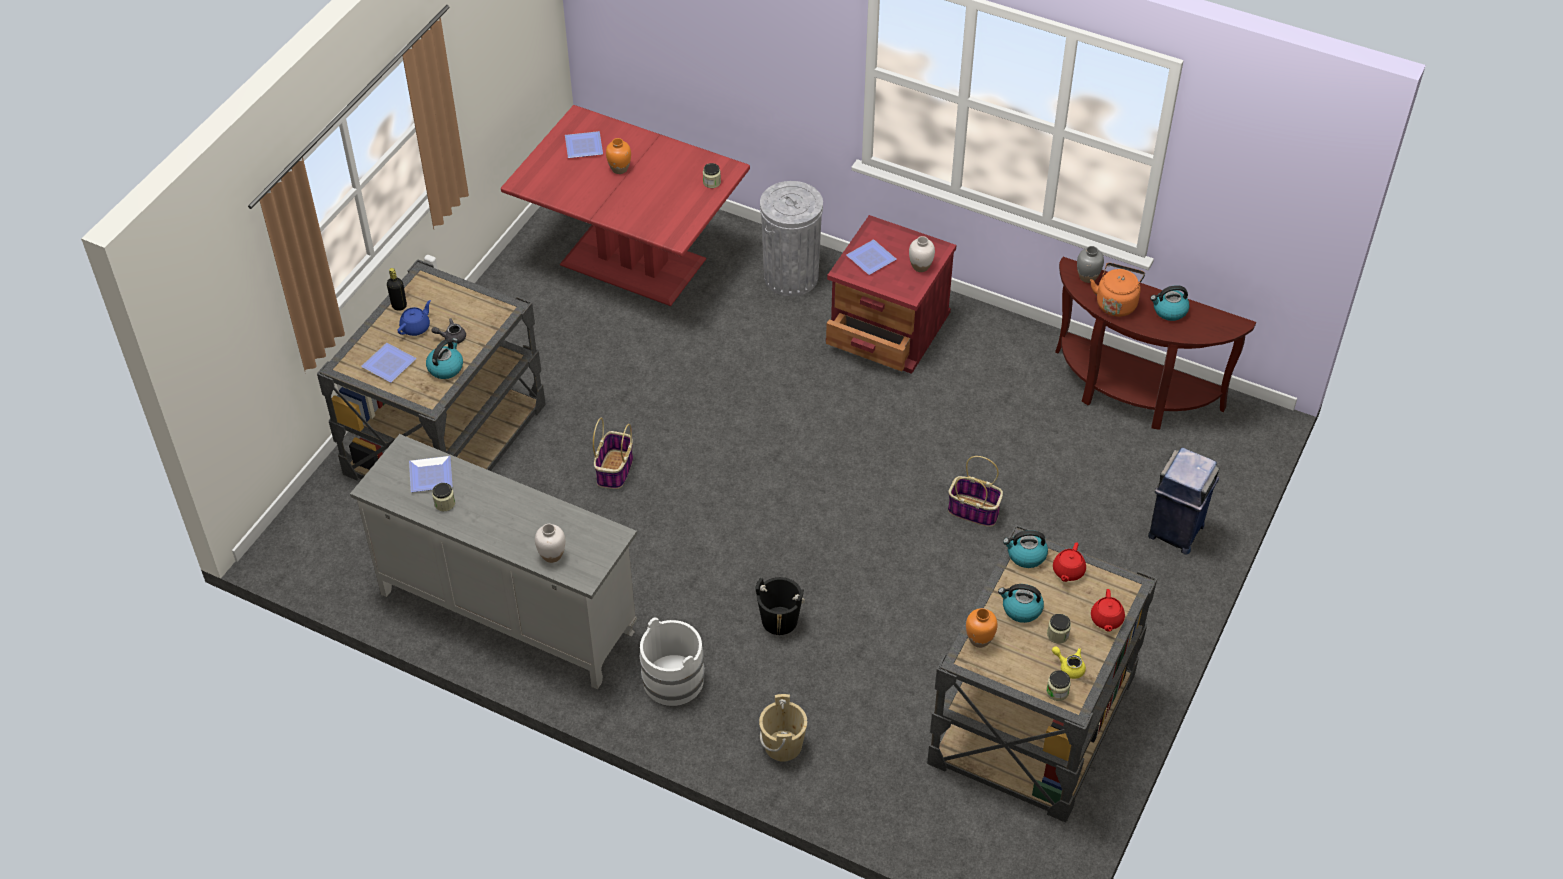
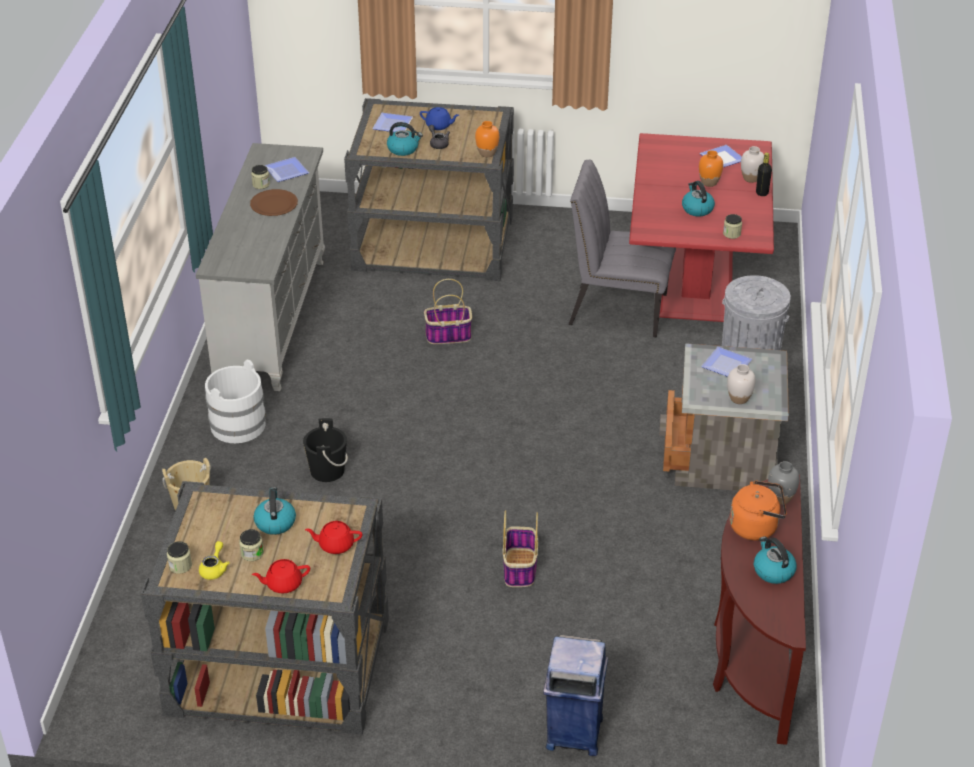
camera: 70 degrees right, 10 degrees down
(399, 306) = (457, 112): black bottle -> black bottle (762, 193)
(492, 500) = (274, 204): none -> brown plate
(552, 555) = (229, 245): white vase -> white vase (751, 178)
(645, 331) = (618, 311): none -> grey chair
(887, 331) = (719, 456): red nightstand -> grey nightstand
(979, 640) = (226, 501): orange vase -> orange vase (487, 153)
(1026, 555) = (344, 512): kettle -> kettle (697, 209)

